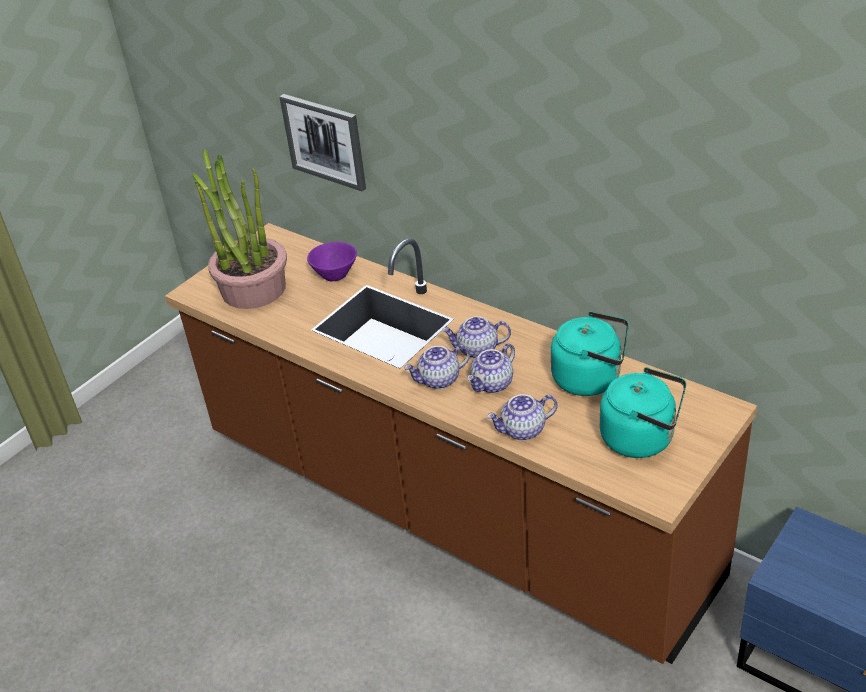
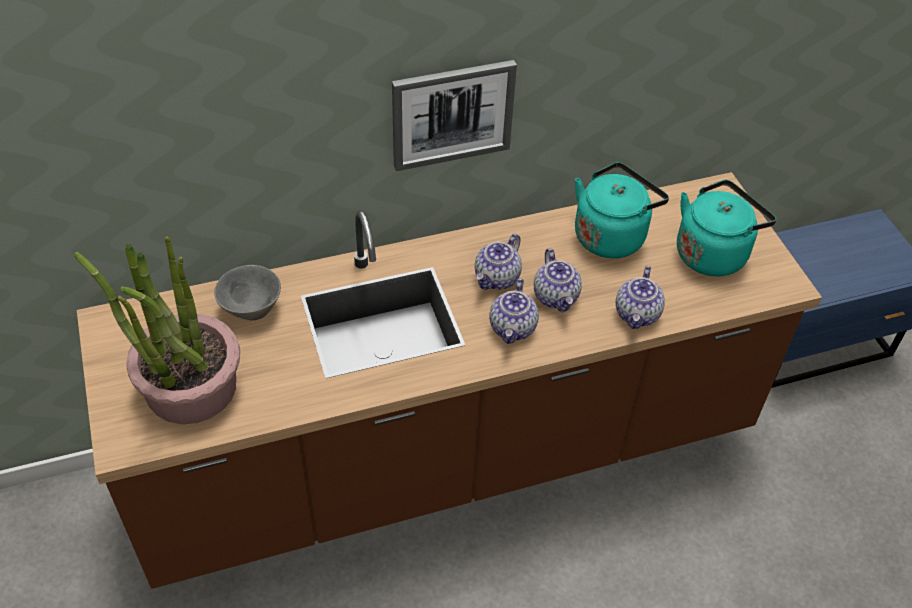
camera: 60 degrees left, 10 degrees up
(325, 141) = (177, 158): picture -> picture (452, 114)
(336, 274) = (252, 307): purple bowl -> grey bowl

